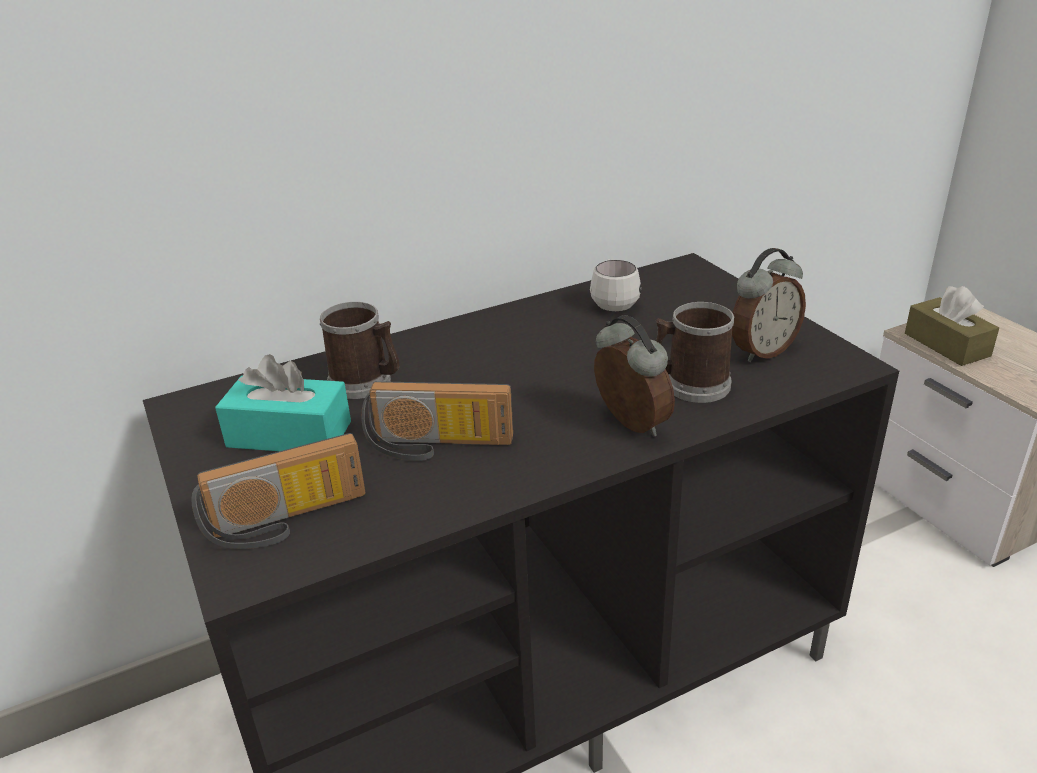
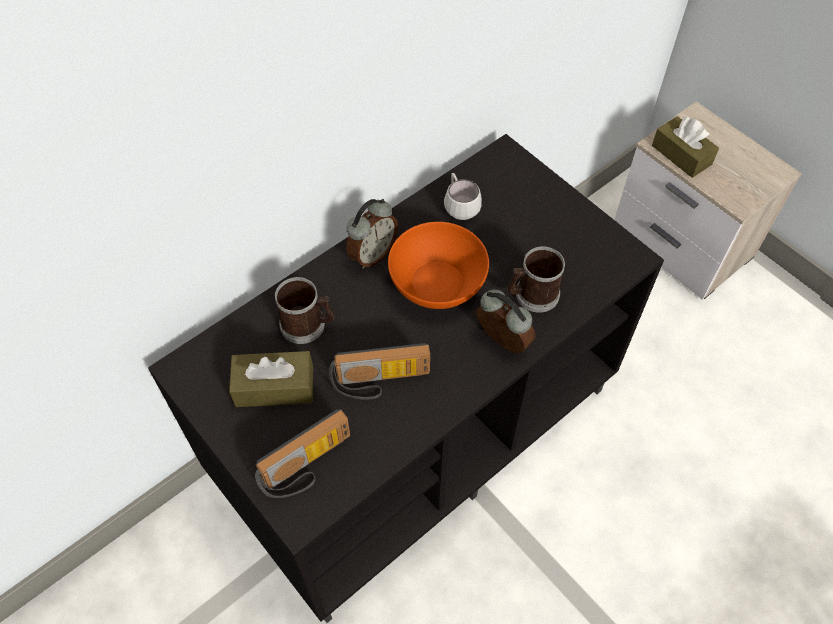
camera: 15 degrees left, 25 degrees up
(289, 434) = (274, 387): turquoise tissue box -> brown tissue box
(557, 363) = (437, 283): none -> orange bowl
(762, 351) = (573, 251): alarm clock -> alarm clock (372, 254)

